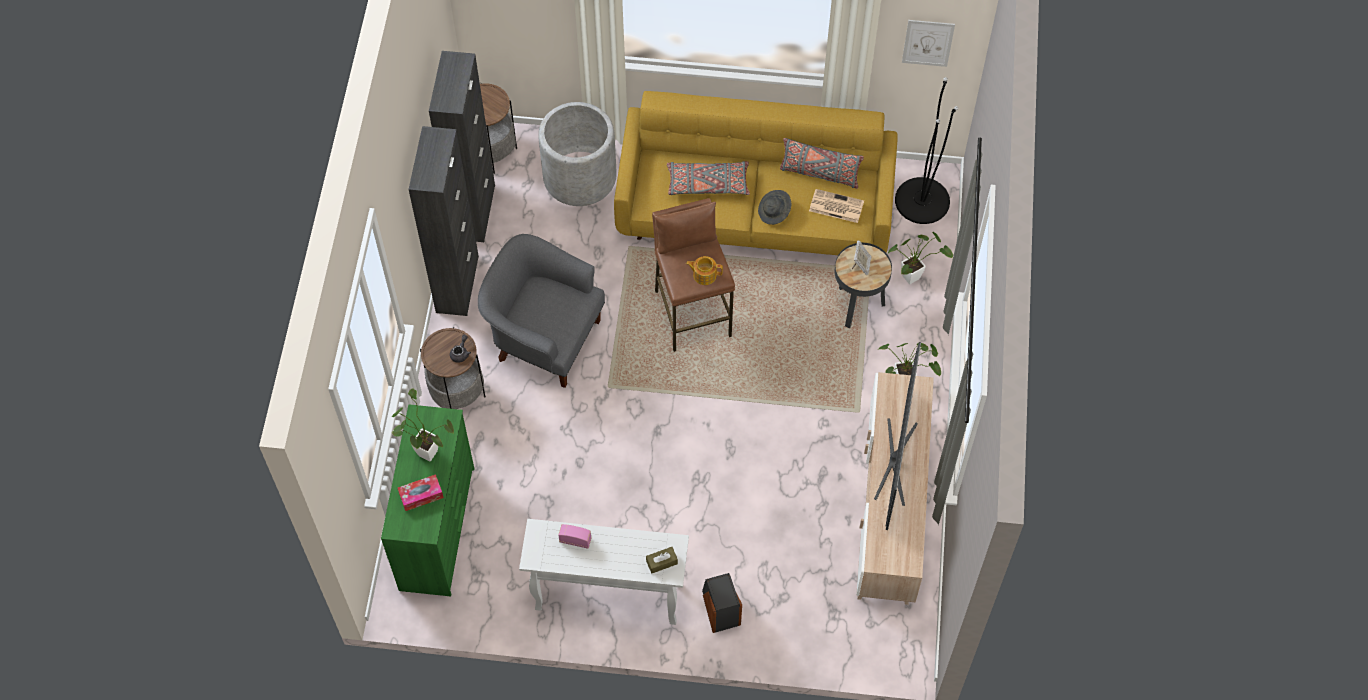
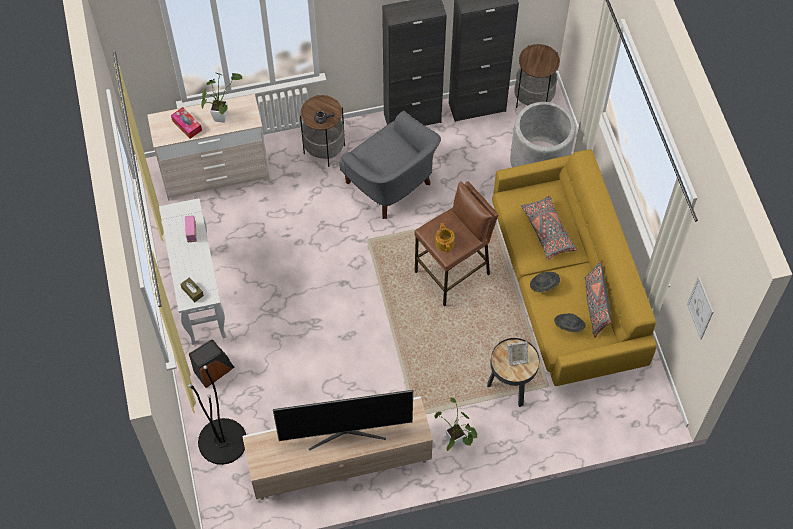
camera: 70 degrees right, 0 degrees up
(438, 529) = (216, 175): green dresser -> beige dresser
(544, 338) = (391, 186): grey armchair -> grey armchair turned 135 degrees clockwise
(835, 206) = (568, 326): newspaper -> grey hat
(914, 275) = (557, 420): potted plant -> none
(922, 200) = (633, 406): black floor lamp -> black floor lamp (222, 441)

